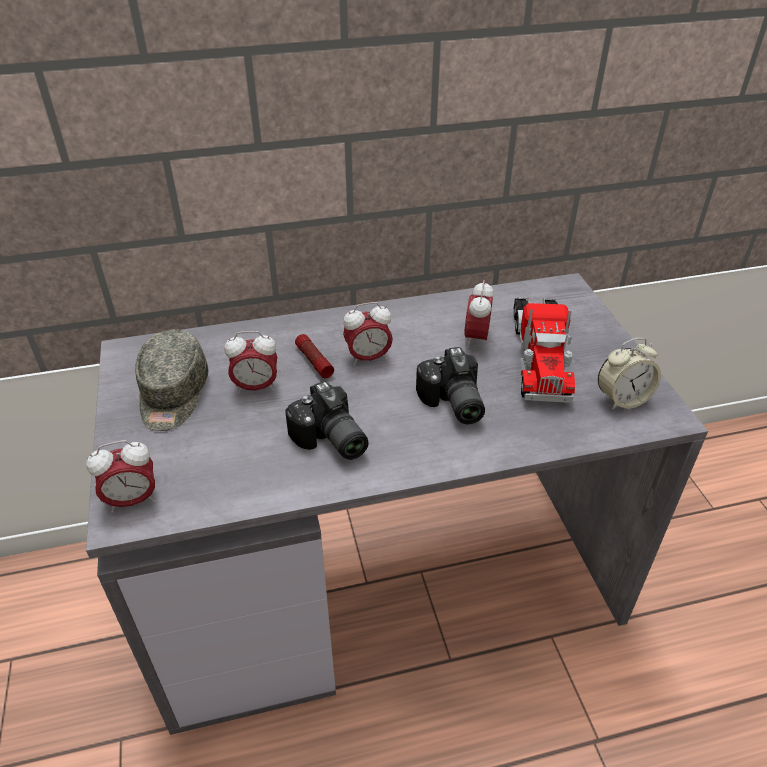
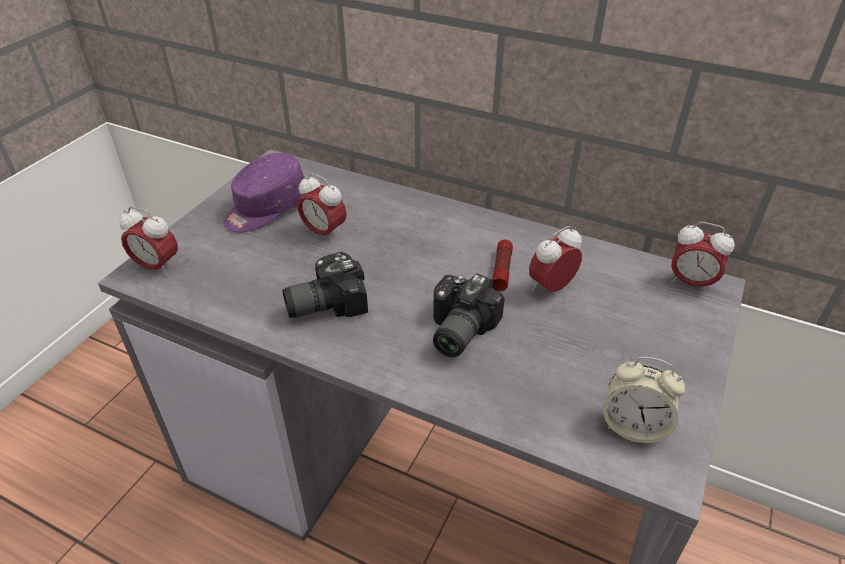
camera: 40 degrees right, 0 degrees up
(173, 395) = (265, 209): grey cap -> purple cap
(314, 361) = (389, 235): flashlight -> flashlight (501, 270)
(329, 441) = (324, 302): camera -> camera turned 60 degrees clockwise
(368, 358) = (434, 255): alarm clock -> alarm clock (690, 283)
(538, 355) = (595, 334): toy truck -> none

